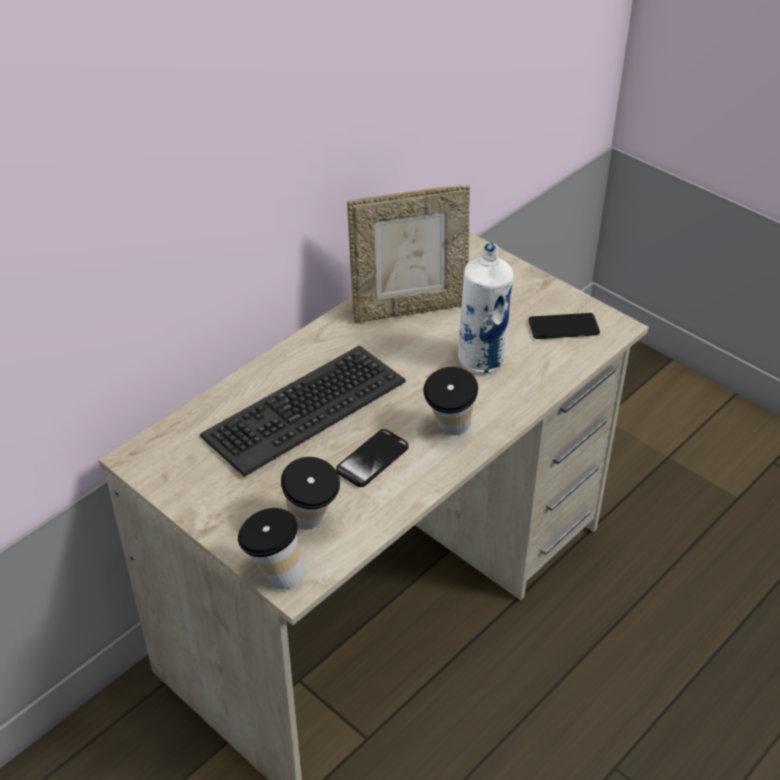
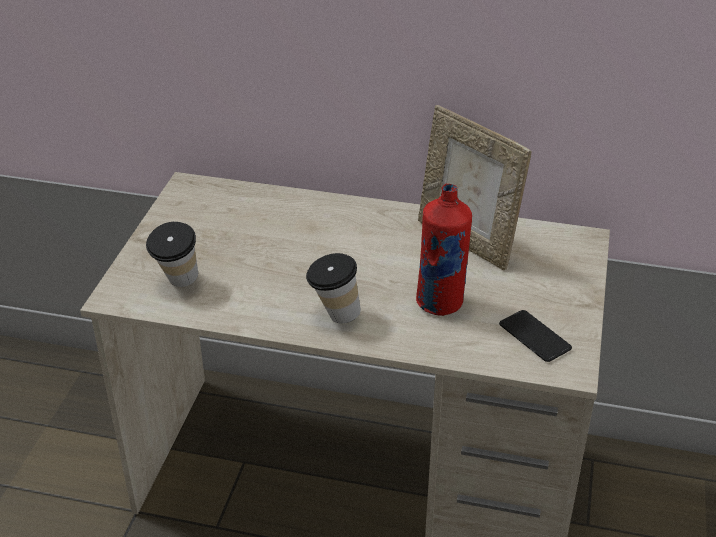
camera: 60 degrees right, 5 degrees down
(274, 575) = (116, 285): cup -> none
(304, 408) = (297, 234): keyboard -> none
(372, 459) = (269, 287): phone -> none
(481, 359) = (440, 303): white bottle -> red bottle

